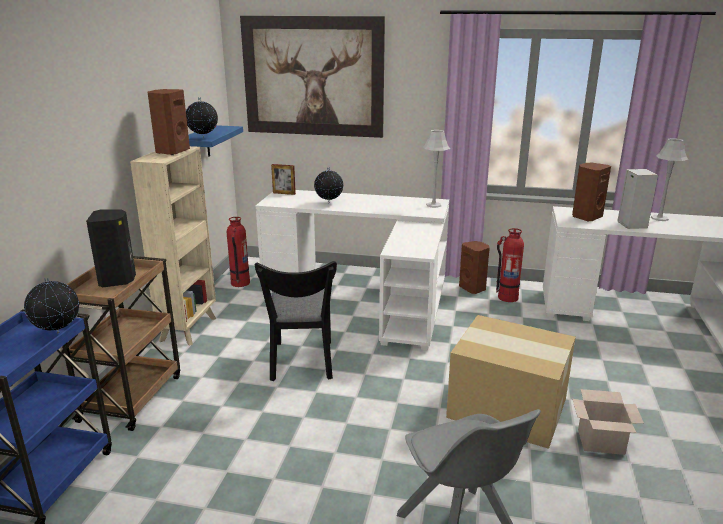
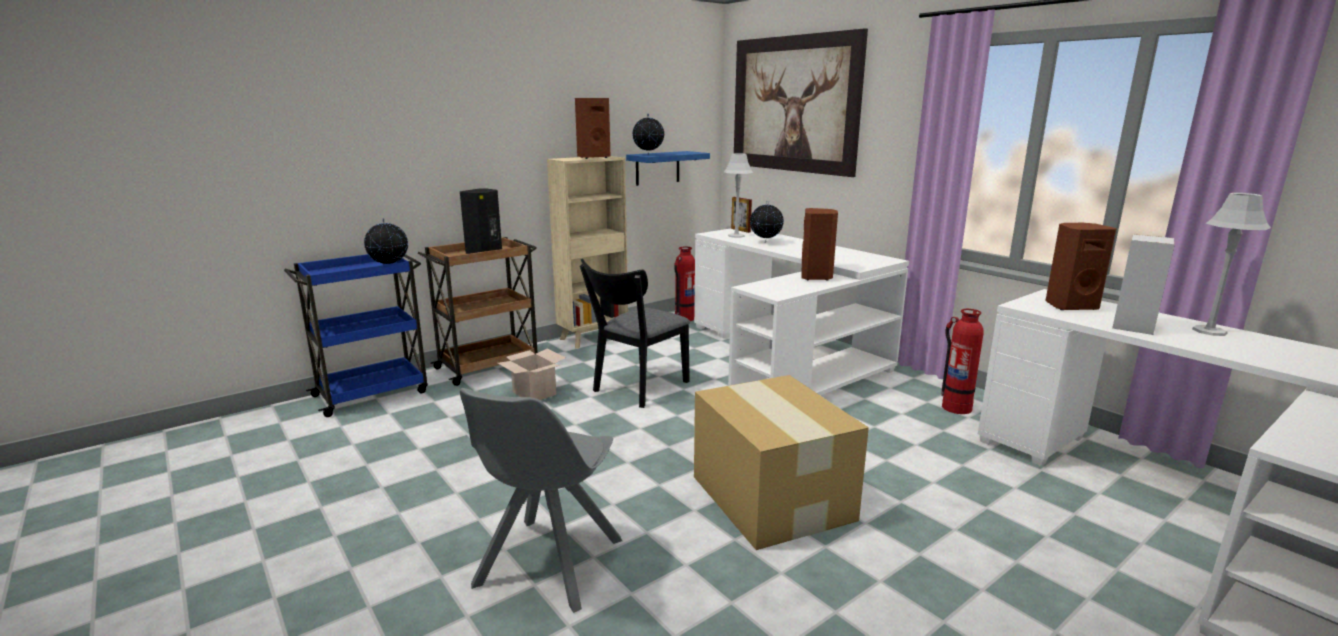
camera: 40 degrees right, 5 degrees down
(433, 205) = (876, 261): grey table lamp -> grey table lamp (736, 236)
(473, 288) = (923, 387): brown speaker -> brown speaker (816, 277)
(600, 442) = (830, 576): cardboard box -> cardboard box (533, 393)

